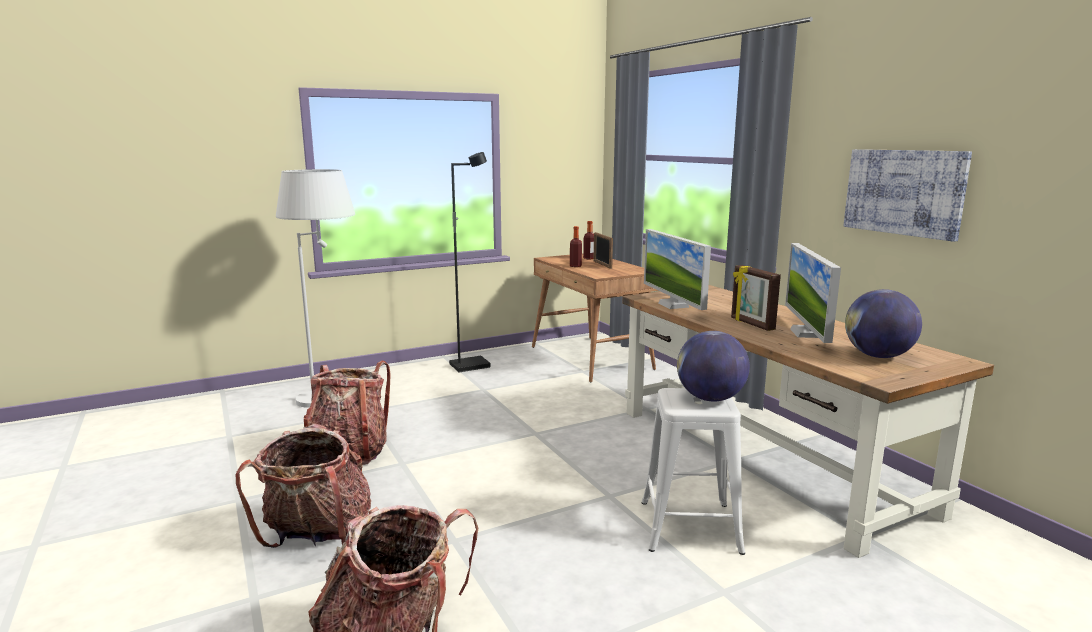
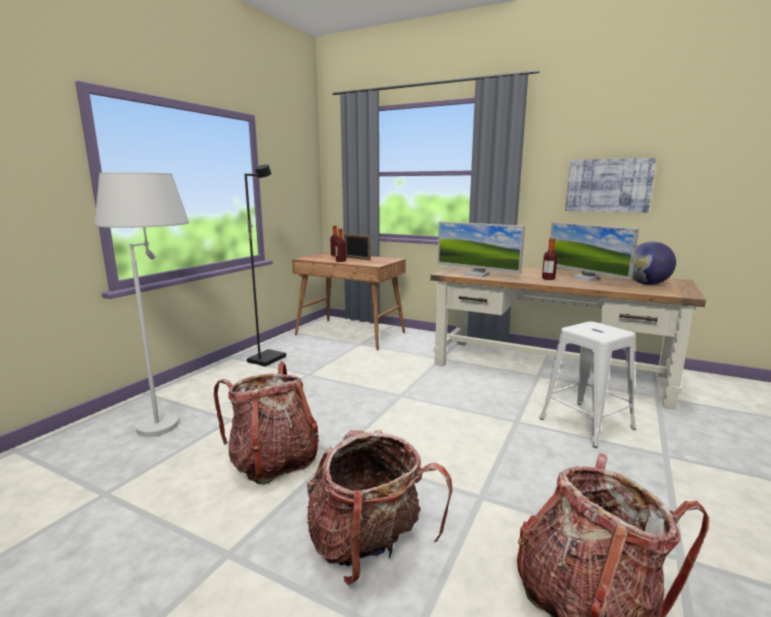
camera: 35 degrees left, 0 degrees up
(710, 398) = (601, 327): globe -> none
(751, 324) = (548, 279): picture frame -> bottle

